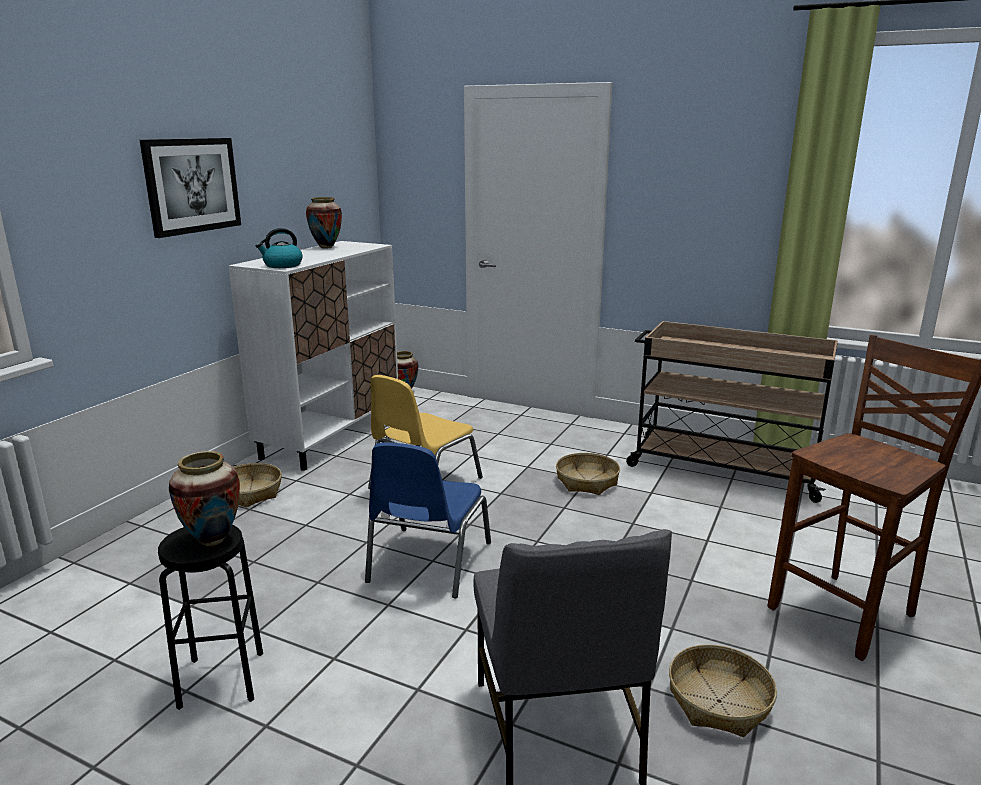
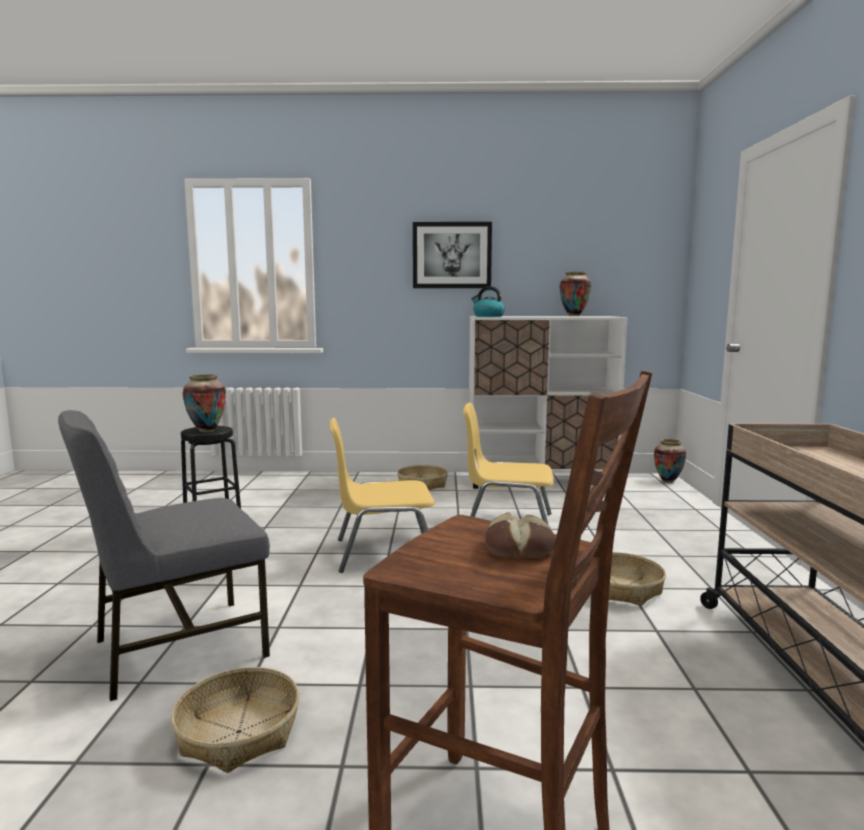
camera: 65 degrees right, 10 degrees down
(427, 563) = (383, 552): blue chair -> yellow chair
(857, 449) = (520, 547): none -> bread

